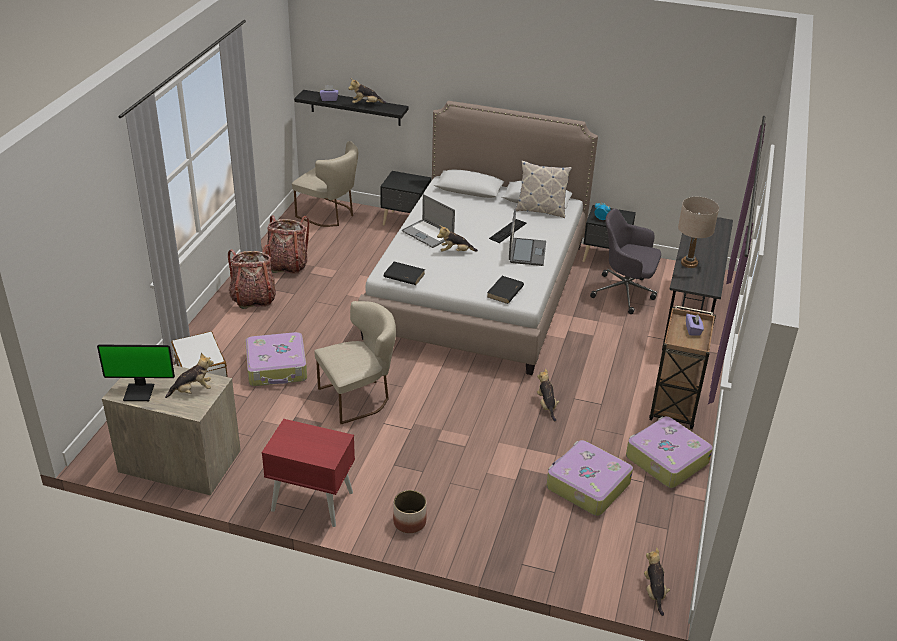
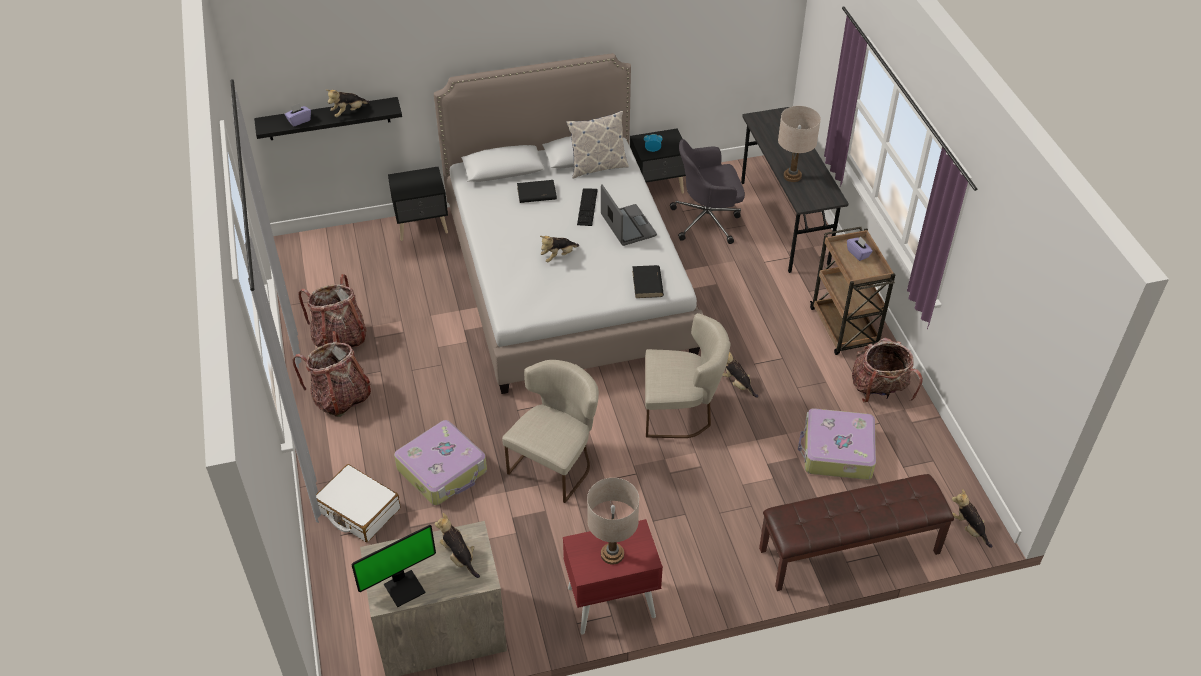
camera: 30 degrees left, 10 degrees up
(193, 391) = (459, 556): plush toy -> plush toy turned 75 degrees counterclockwise
(306, 445) = (612, 554): none -> beige table lamp
(330, 215) = (330, 252): beige chair -> beige chair (681, 412)
(404, 275) = (533, 309): black book -> black book (536, 194)
(409, 522) = (718, 574): planter -> none
(427, 234) = (512, 245): laptop -> none
(531, 558) = (849, 552): none -> brown bench
(665, 459) = (879, 390): suitcase -> backpack

